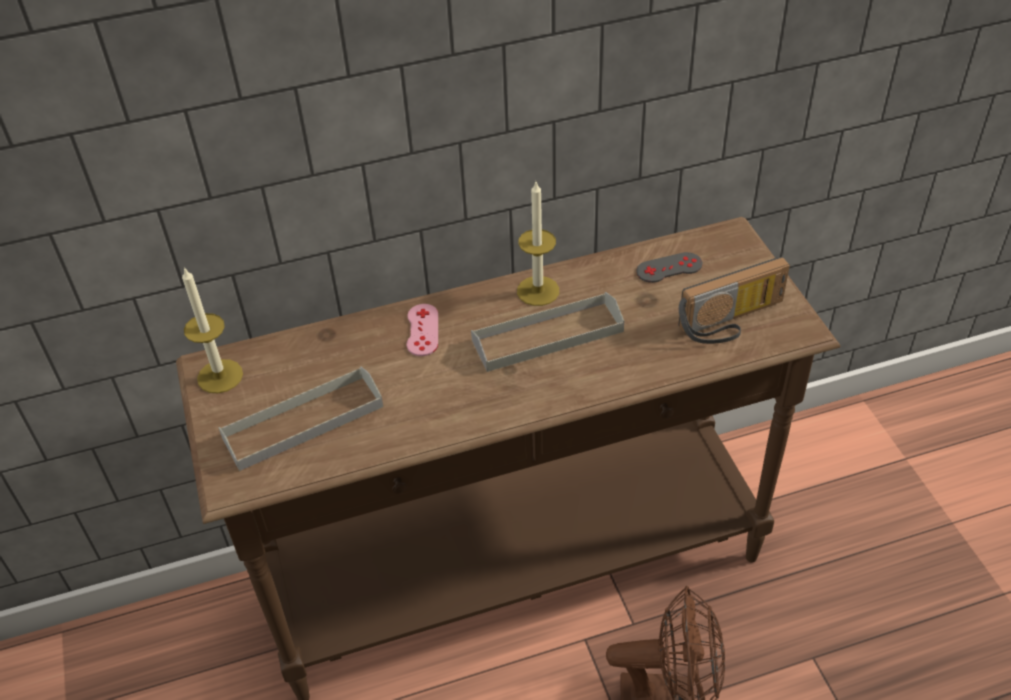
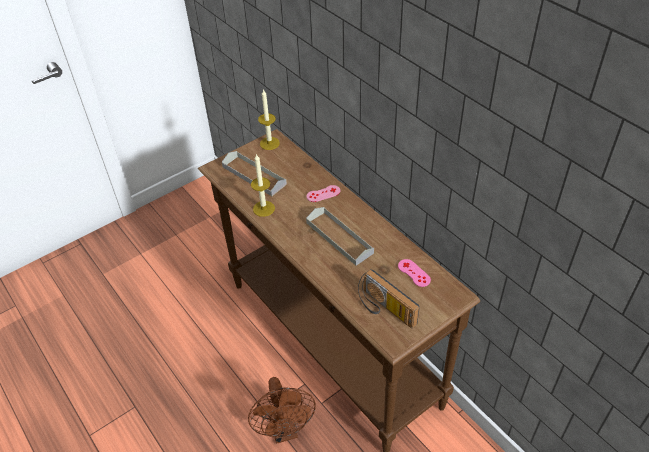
camera: 70 degrees right, 0 degrees up
(538, 291) = (369, 225): candle -> candle (263, 208)
(669, 268) = (414, 273): grey game controller -> pink game controller

